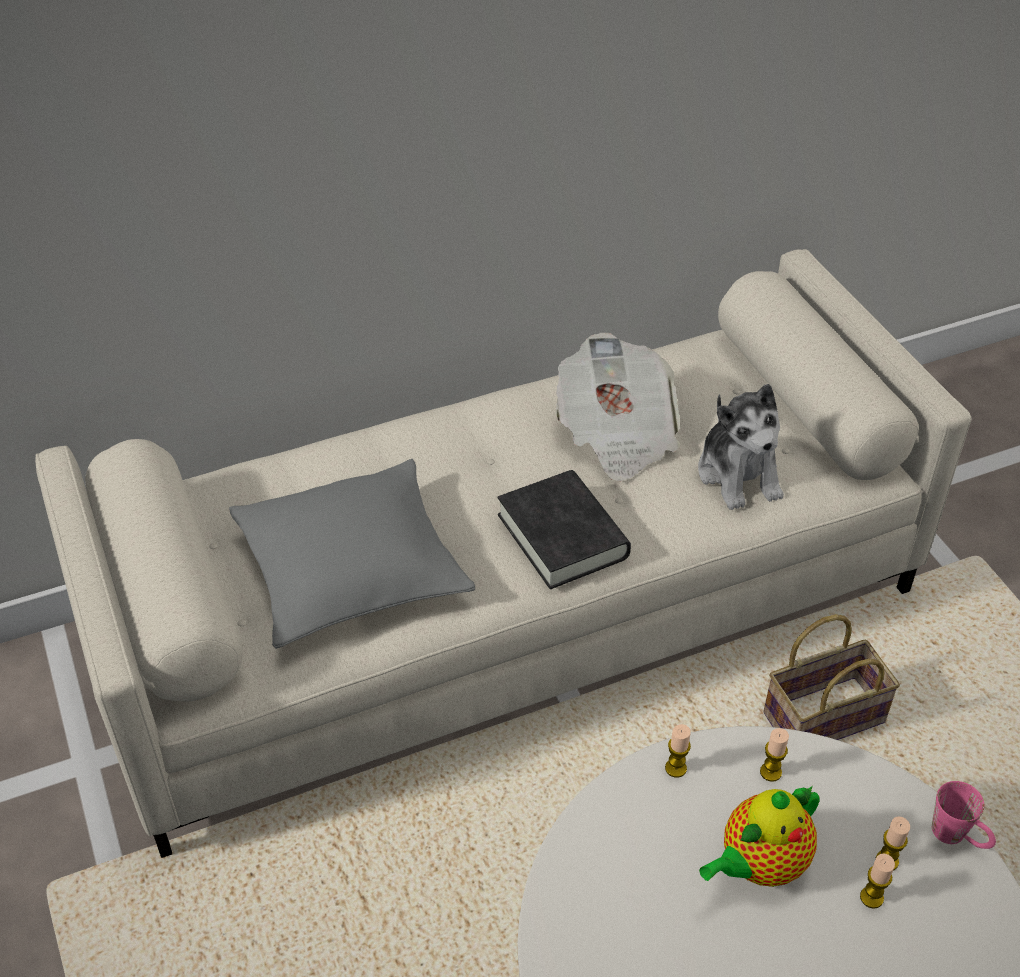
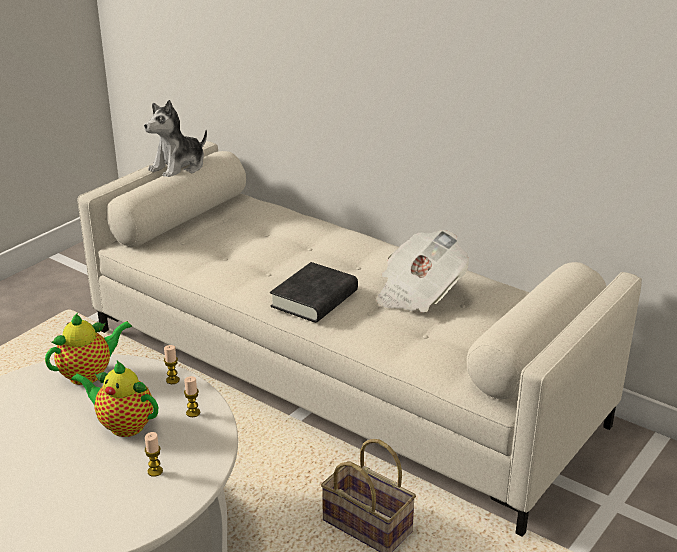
camera: 60 degrees right, 15 degrees down
(351, 568) = (235, 252): grey pillow -> none
(598, 868) = (89, 374): none -> teapot
(739, 474) = (432, 343): plush toy -> plush toy (179, 167)
(871, 897) = (124, 471): candle -> none
(958, 837) = (192, 496): pink mug -> none

